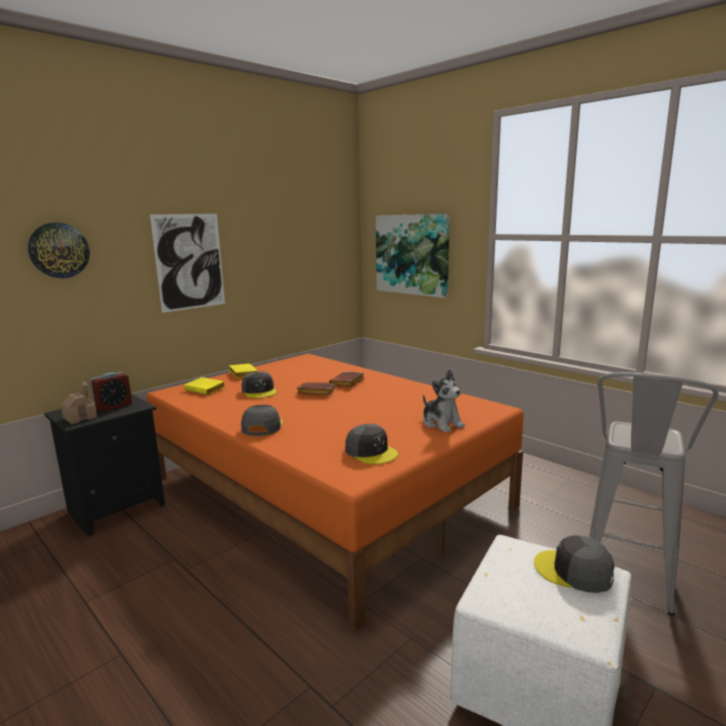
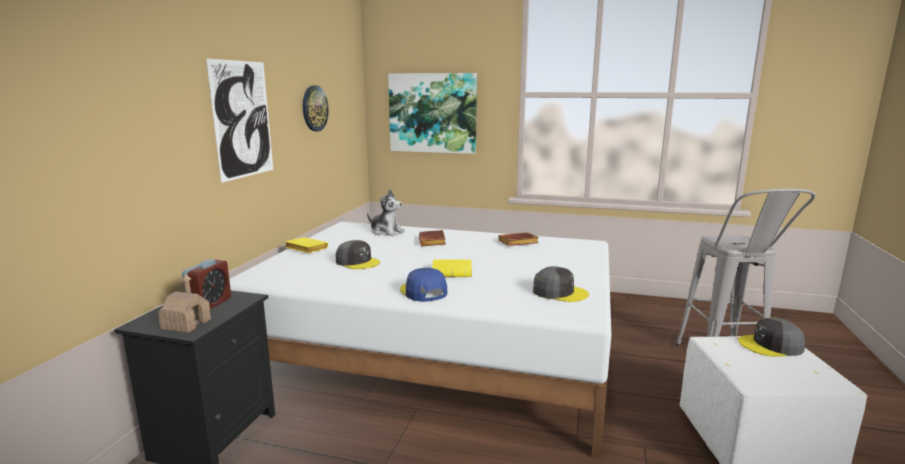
camera: 30 degrees left, 0 degrees up
(59, 250) = (117, 100): wall clock -> wall clock (314, 108)
(206, 389) = (292, 269): yellow book -> yellow book (453, 272)
(262, 426) = (423, 291): grey cap -> blue cap
(315, 392) = (417, 254): brown book -> brown book (517, 243)
(326, 491) = (436, 355): orange bed -> white bed
(442, 423) = (572, 261): plush toy -> plush toy (386, 232)

